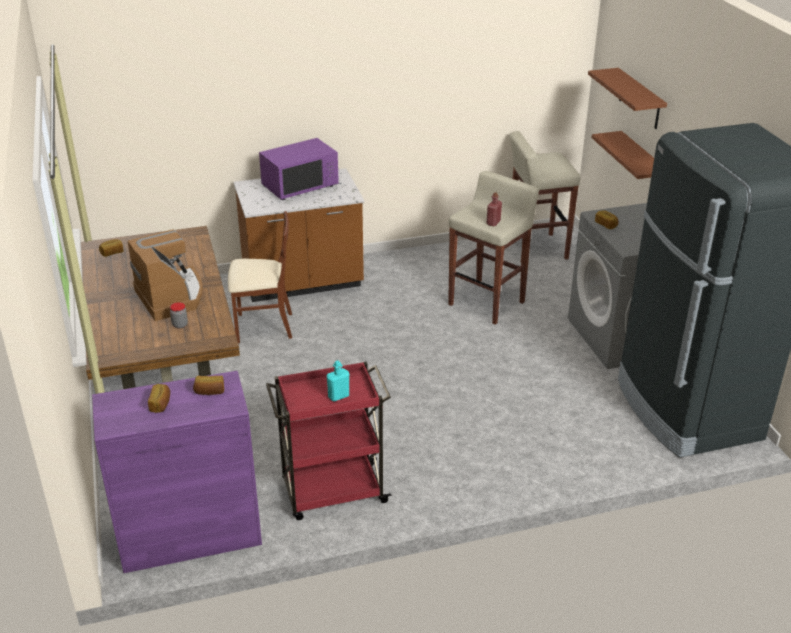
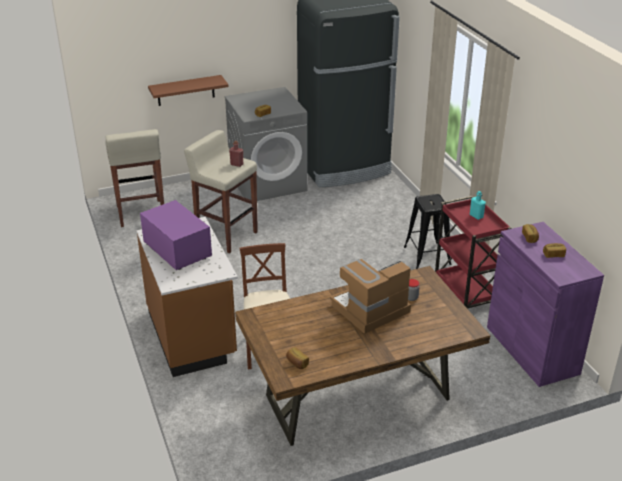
camera: 95 degrees left, 0 degrees up
(429, 466) = (427, 256): none -> black stool
(639, 99) = (164, 51): brown shelf -> none

